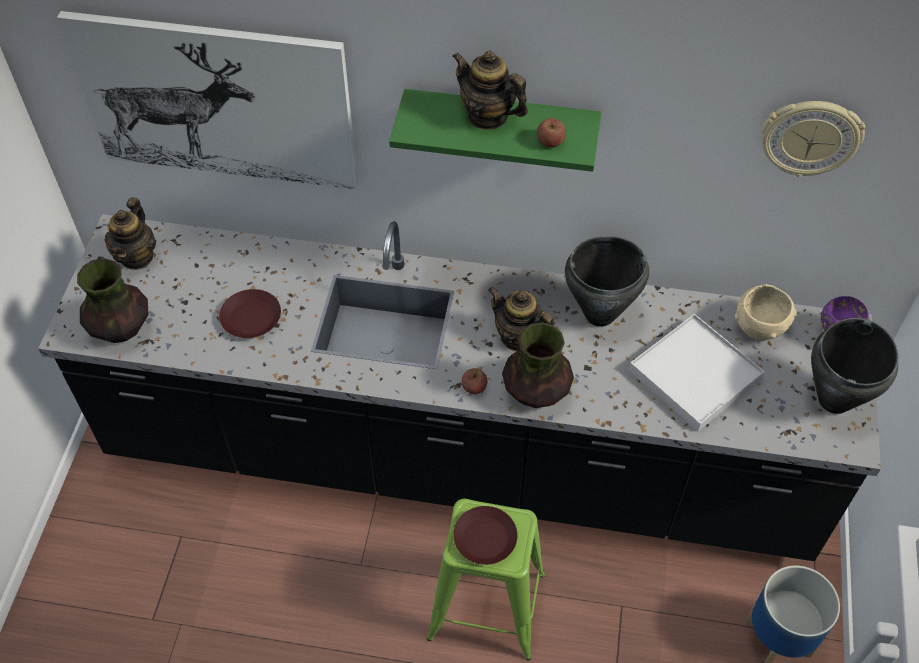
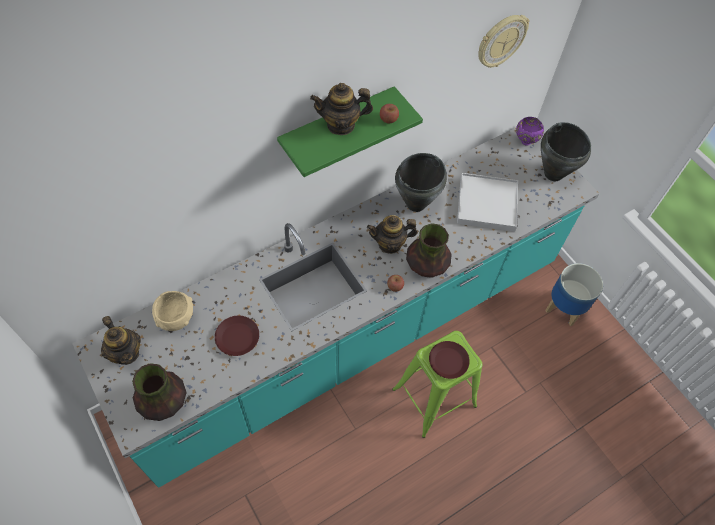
camera: 45 degrees left, 5 degrees up
(217, 101) = (148, 217): picture -> none
(459, 459) = (352, 335): black counter -> turquoise counter
(758, 328) = (491, 160): beige bowl -> beige bowl (176, 319)

